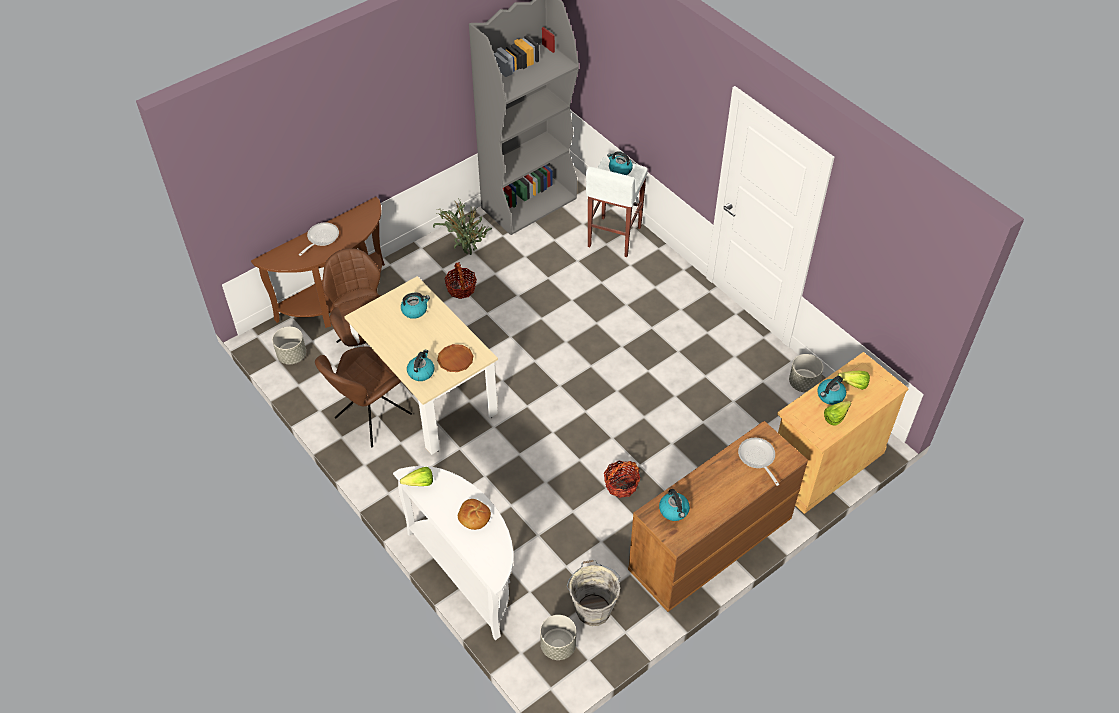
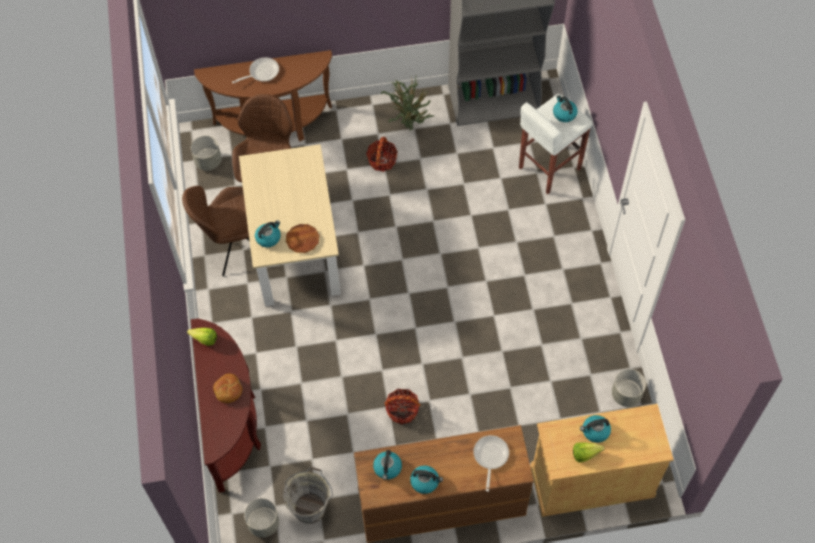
camera: 30 degrees right, 10 degrees up
(415, 310) = (298, 177): kettle -> kettle (425, 481)
(468, 573) = (232, 425): white console table -> brown console table
(851, 383) = (623, 429): lettuce -> none

